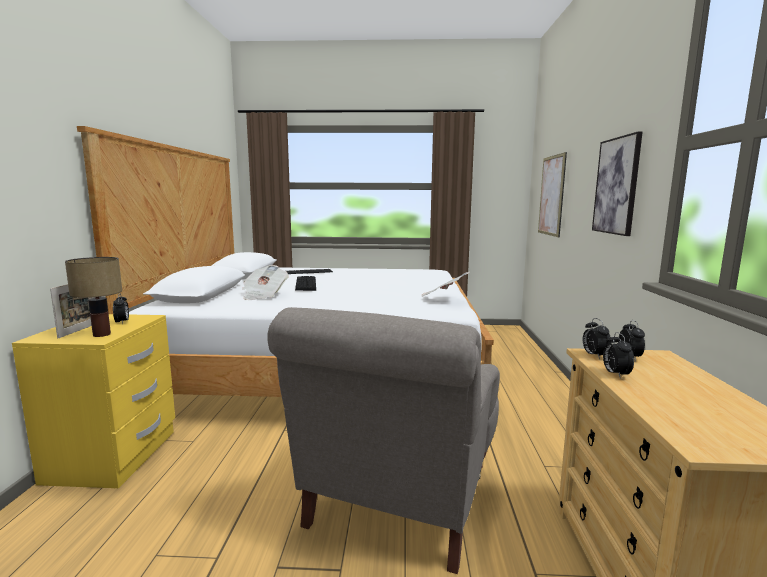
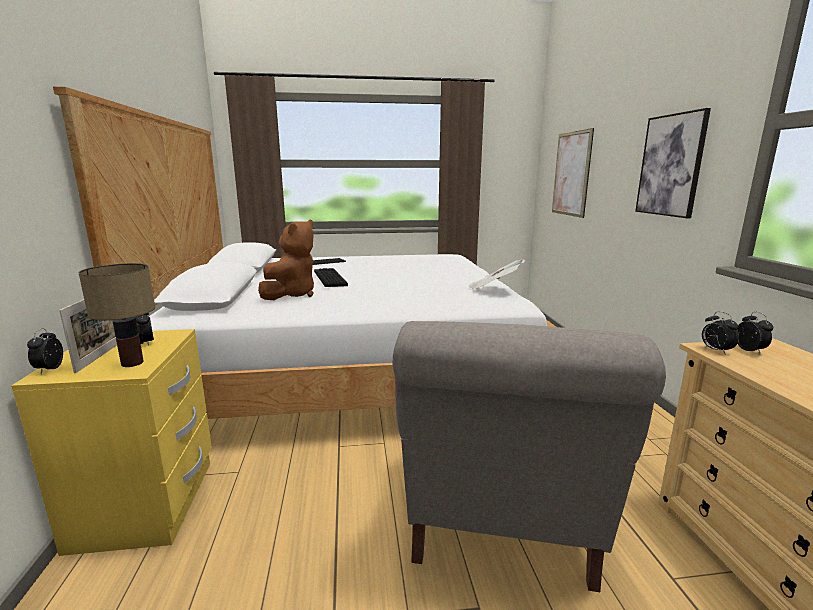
camera: 10 degrees left, 5 degrees up
(264, 295) = (291, 295): newspaper -> brown plush toy
(615, 374) = (758, 372): alarm clock -> alarm clock (49, 369)

